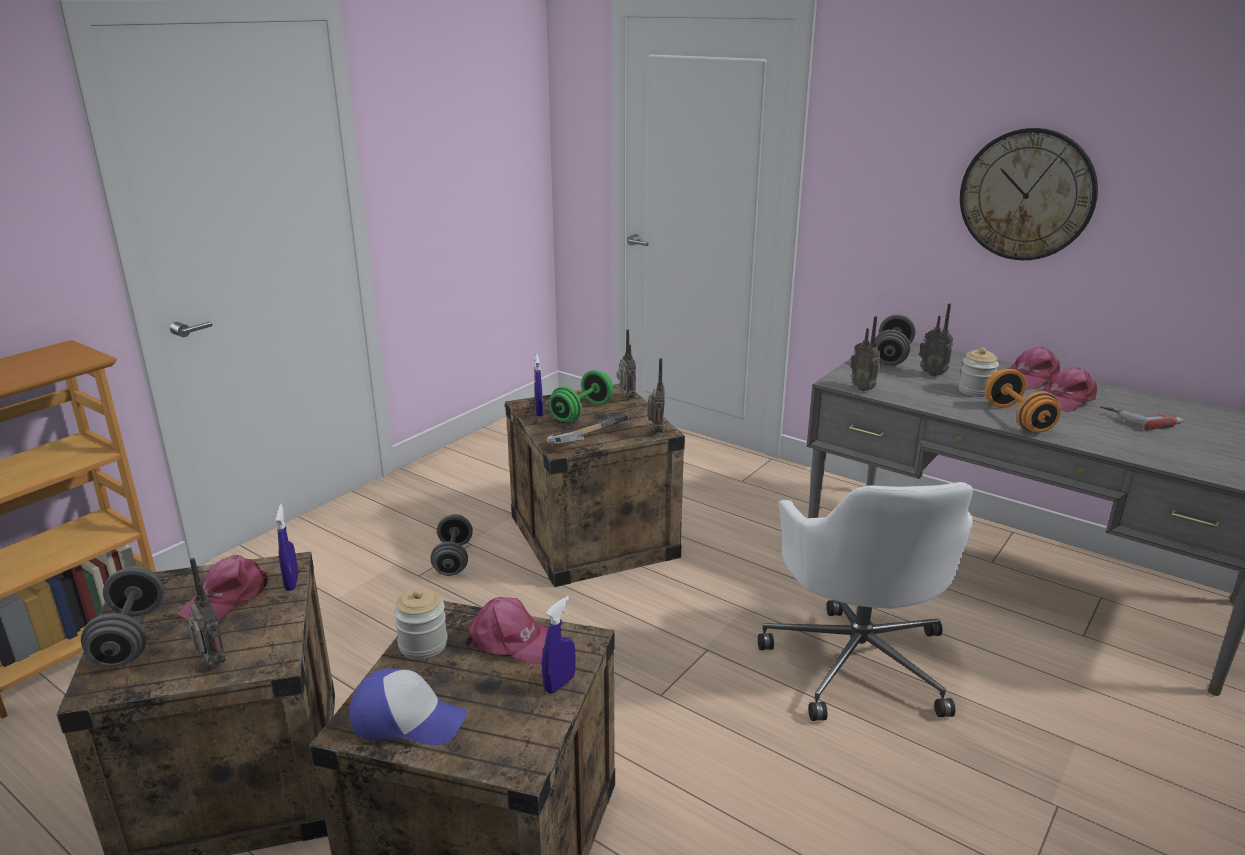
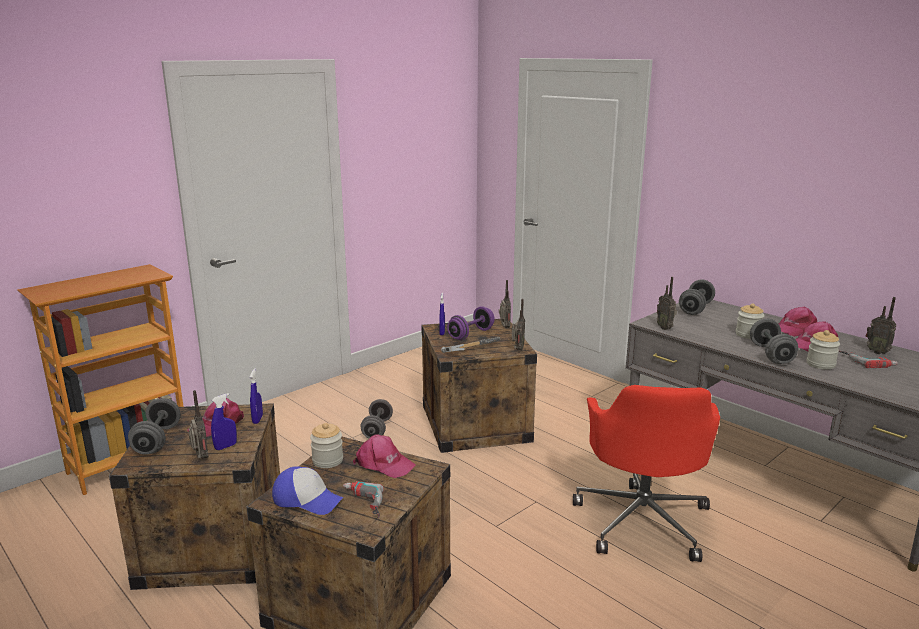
camera: 10 degrees right, 5 degrees down
(497, 717) = (361, 504): none -> power drill
(559, 684) = (405, 490): blue spray bottle -> blue spray bottle (225, 446)
(581, 412) = (471, 334): green dumbbell -> purple dumbbell
(858, 661) = (642, 519): white office chair -> red office chair
(932, 373) = (721, 322): radio -> radio (877, 352)
(1017, 419) = (771, 354): orange dumbbell -> grey dumbbell
(1027, 195) = (794, 197): wall clock -> none
(1086, 429) = (820, 364): none -> jar

